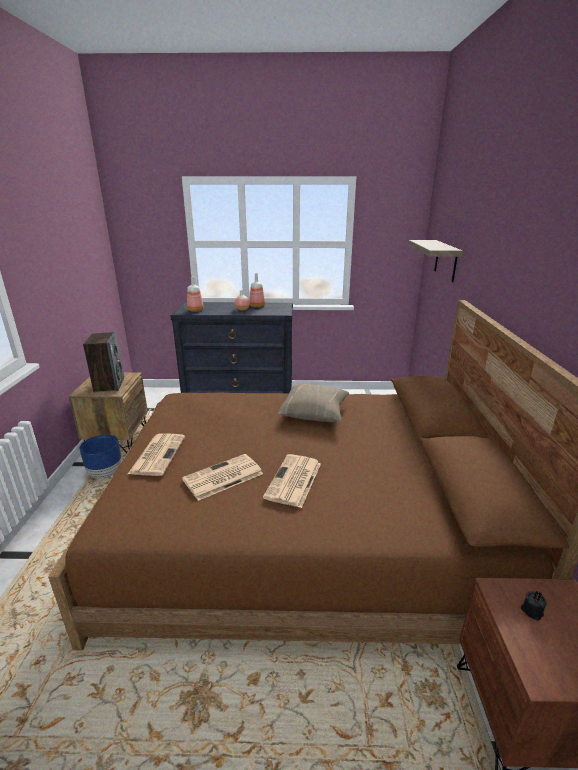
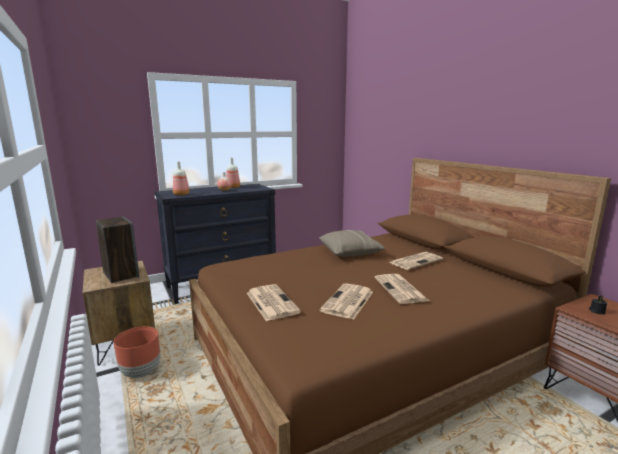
camera: 30 degrees left, 10 degrees down
(105, 473) = (140, 372): blue planter -> brown planter
(371, 446) = (415, 261): none -> newspaper
(446, 260) = (379, 138): shelf -> none

